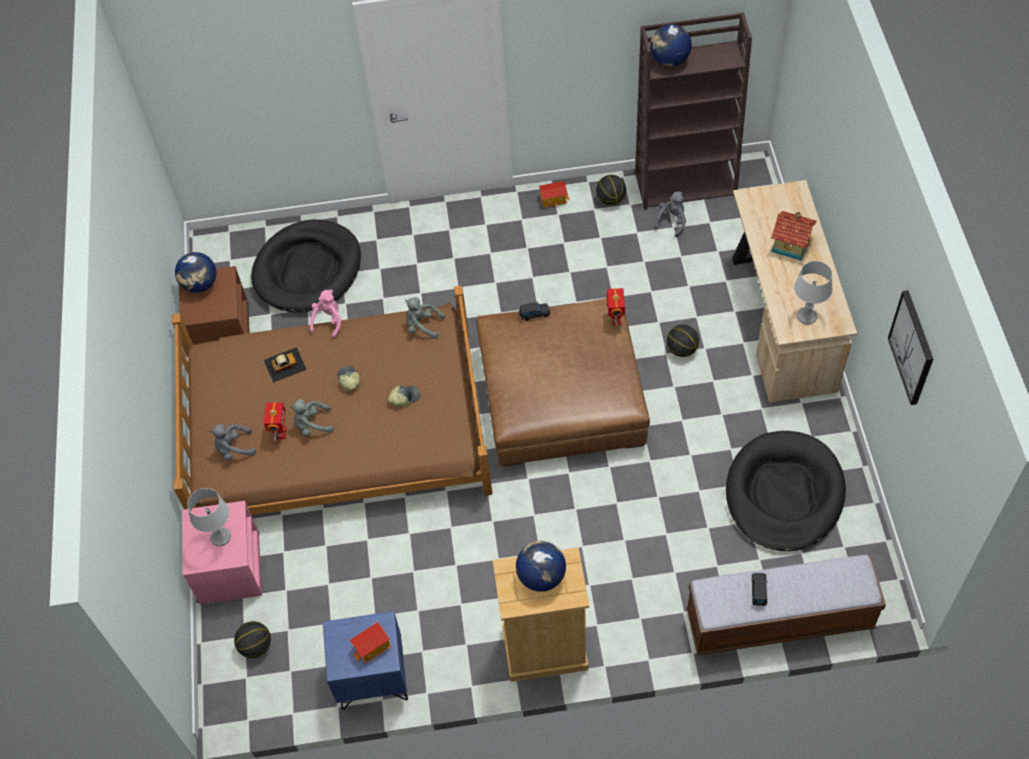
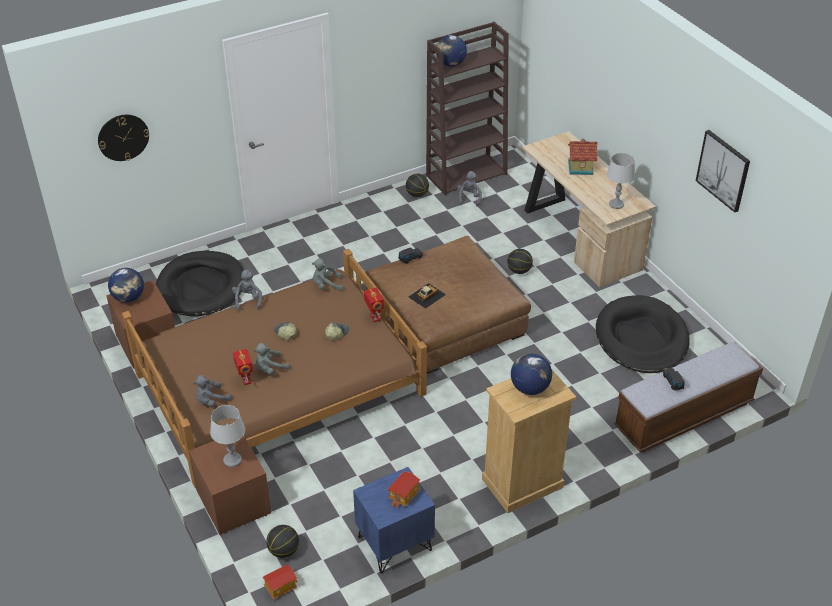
camera: 25 degrees left, 15 degrees down
(226, 93) = (123, 137): none -> wall clock
(229, 568) = (232, 502): pink nightstand -> brown nightstand
(284, 364) = (226, 335): toy car -> toy car (426, 295)
(328, 321) = (248, 300): pink plush toy -> grey plush toy
(553, 200) = (374, 203): toy house -> toy house (280, 587)
(615, 319) = (472, 248): toy robot -> toy robot (374, 318)

